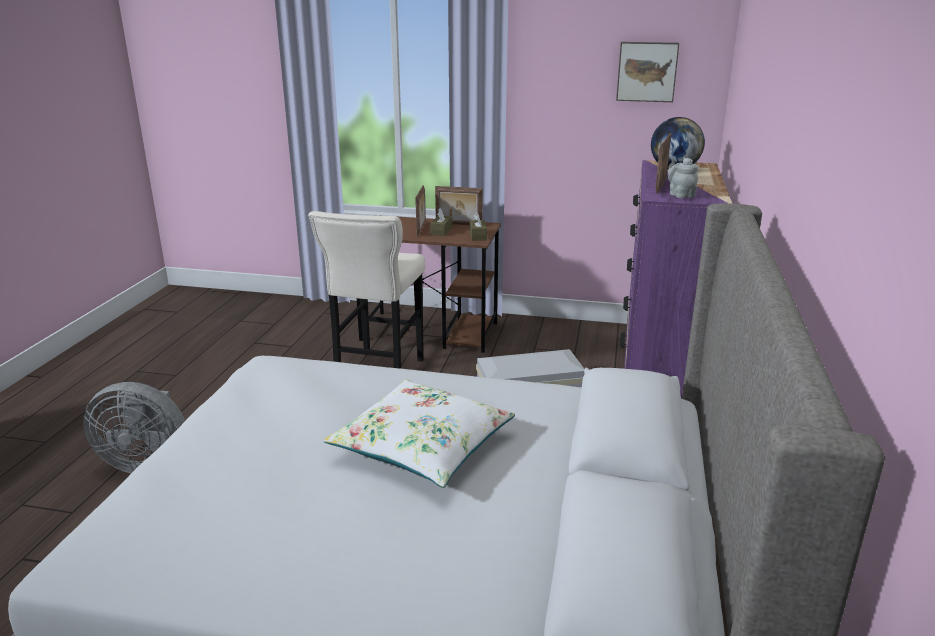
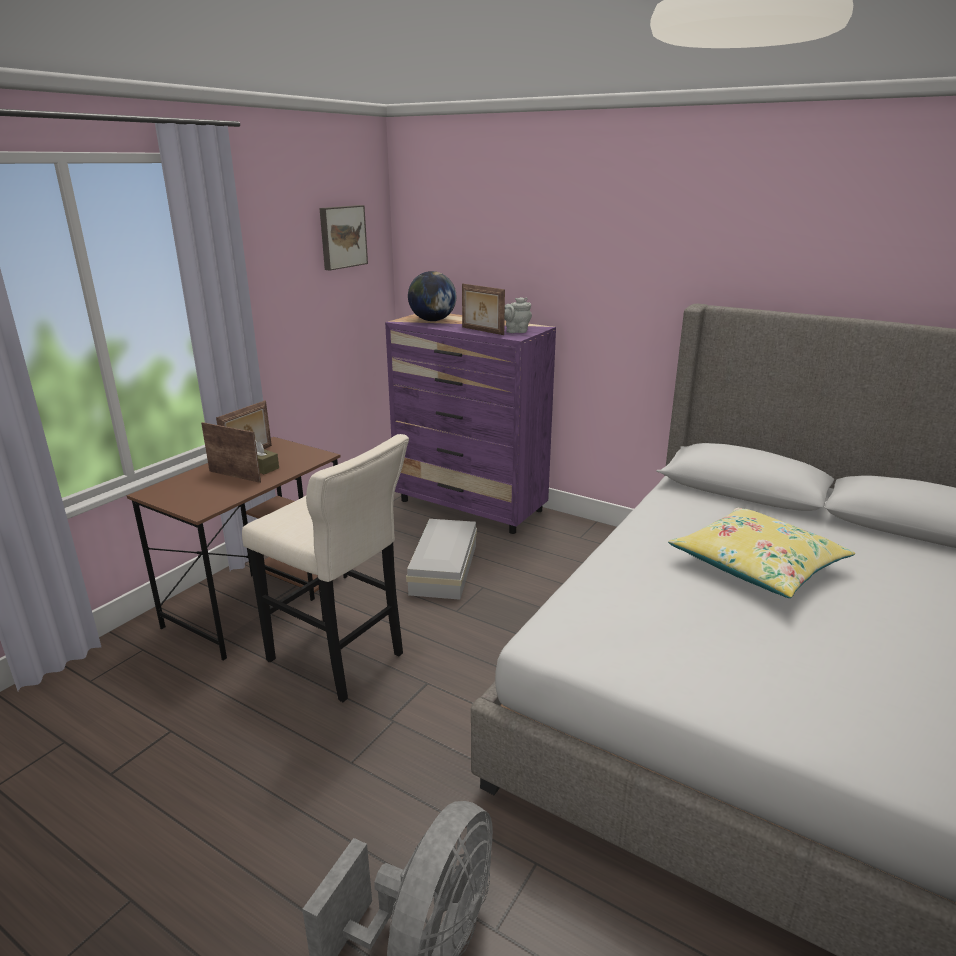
camera: 70 degrees left, 0 degrees up
(423, 446) = (757, 565): white pillow -> yellow pillow
(478, 236) = (303, 453): brown tissue box -> none

